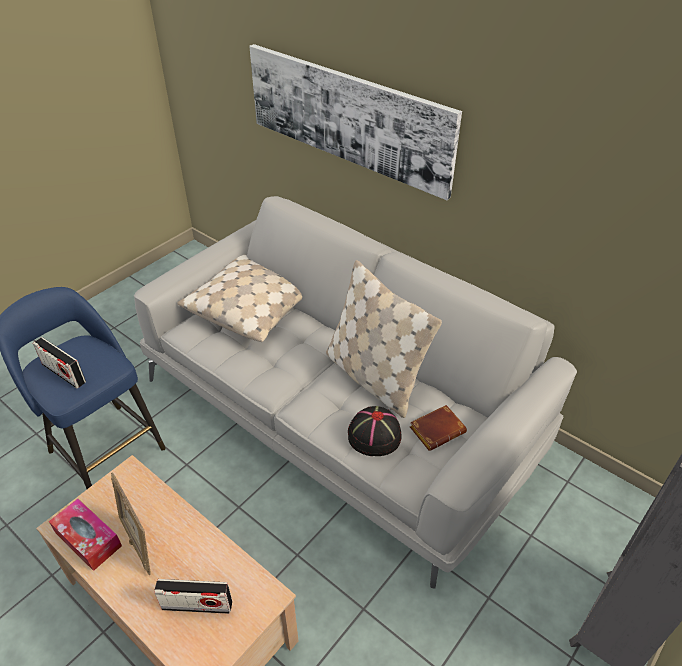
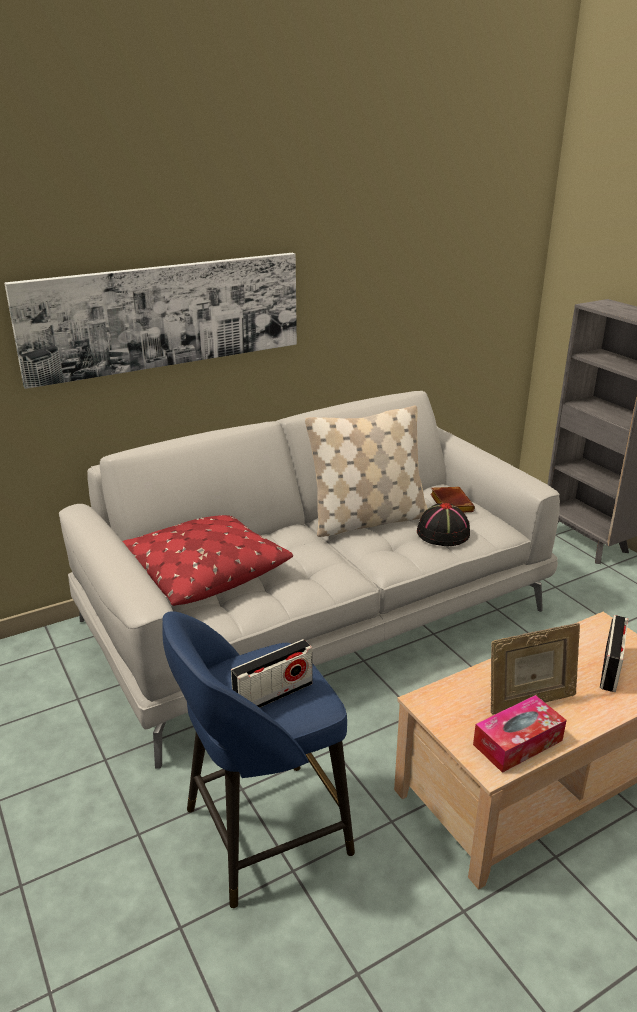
camera: 70 degrees left, 15 degrees down
(251, 306) = (202, 570): beige pillow -> red pillow

